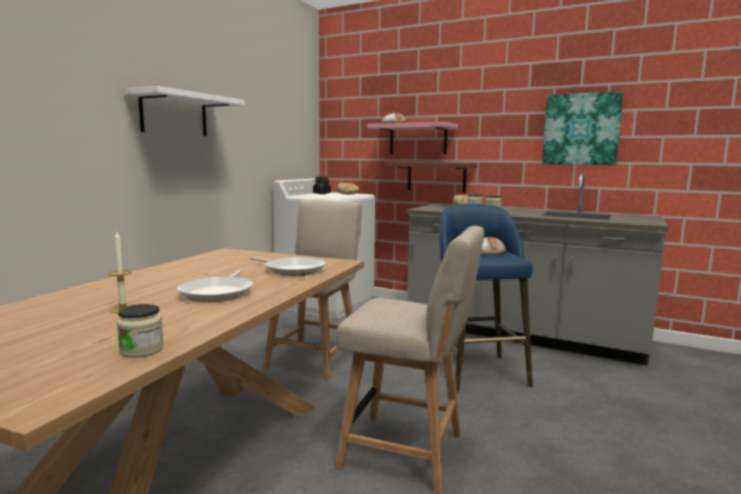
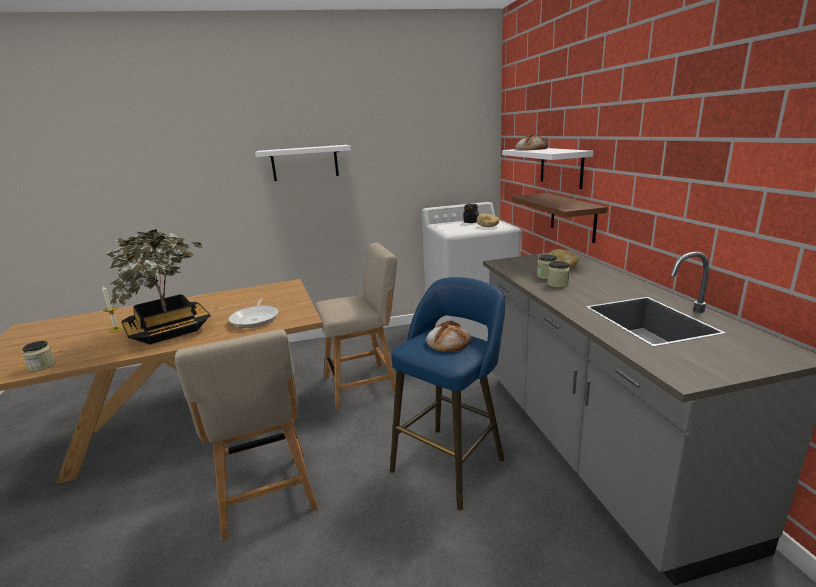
camera: 50 degrees right, 10 degrees up
(218, 293) = (170, 330): frying pan -> potted plant
(418, 139) = (561, 167): pink shelf -> white shelf
(581, 129) = (729, 172): picture -> none

